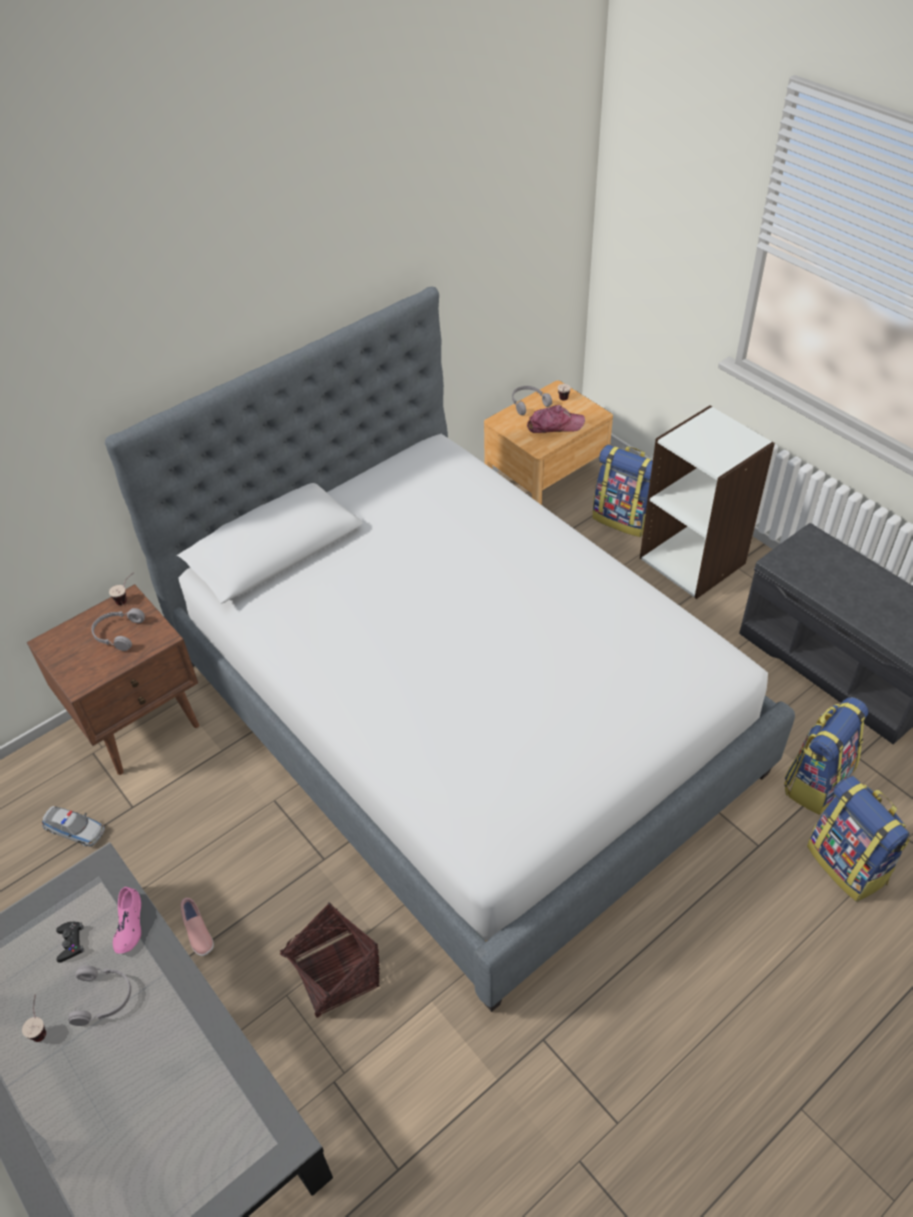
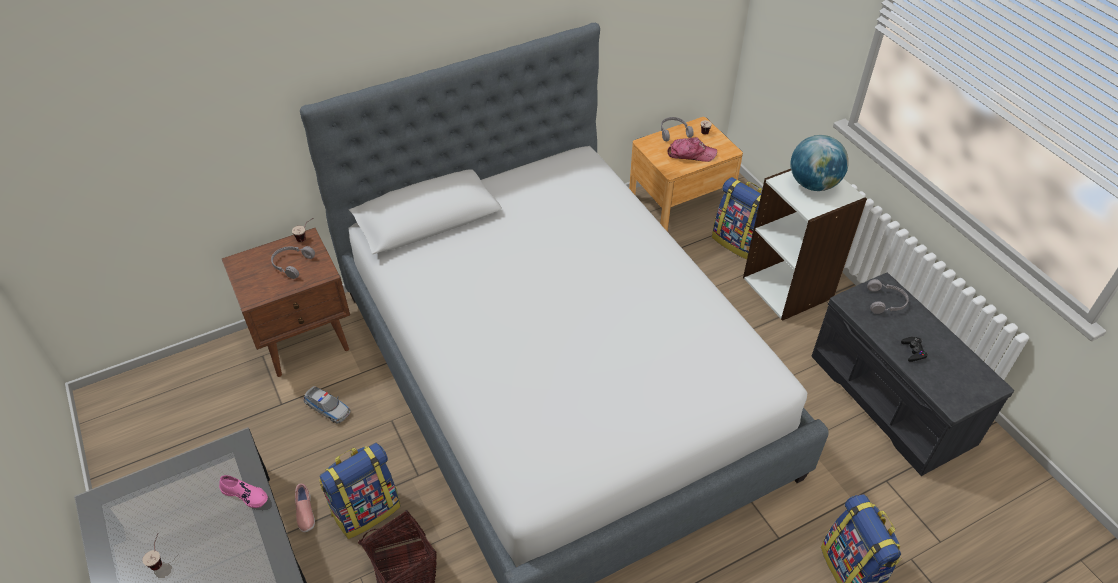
camera: 10 degrees right, 0 degrees up
(71, 943) = (198, 499): black game controller -> black game controller (913, 351)
(75, 830) = (233, 413): toy car -> toy car (328, 408)
(104, 998) = (211, 547): grey headphones -> grey headphones (886, 302)
(129, 924) = (245, 494): pink shoe -> pink shoe turned 75 degrees counterclockwise
(711, 436) = (813, 184): none -> globe
(816, 781) = (844, 494): backpack -> backpack (366, 509)

